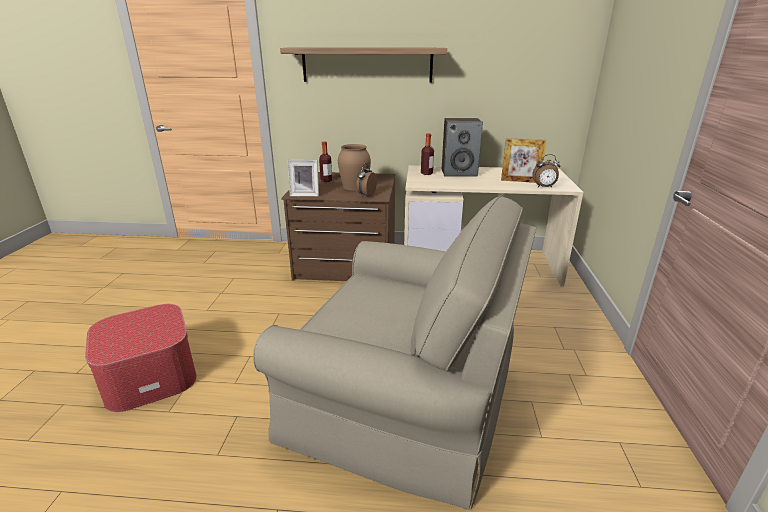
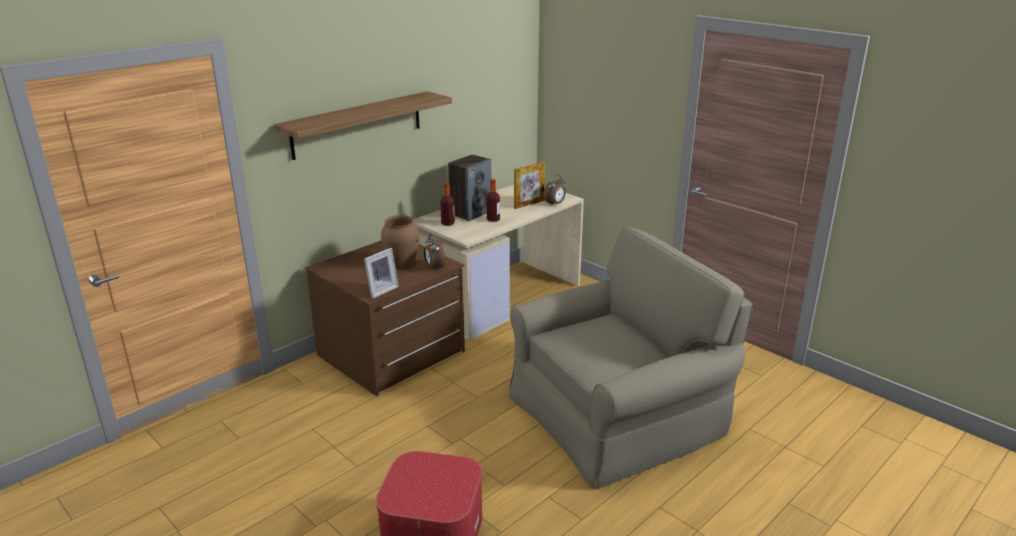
camera: 50 degrees left, 0 degrees up
(326, 180) = (358, 268): bottle -> bottle (493, 219)

